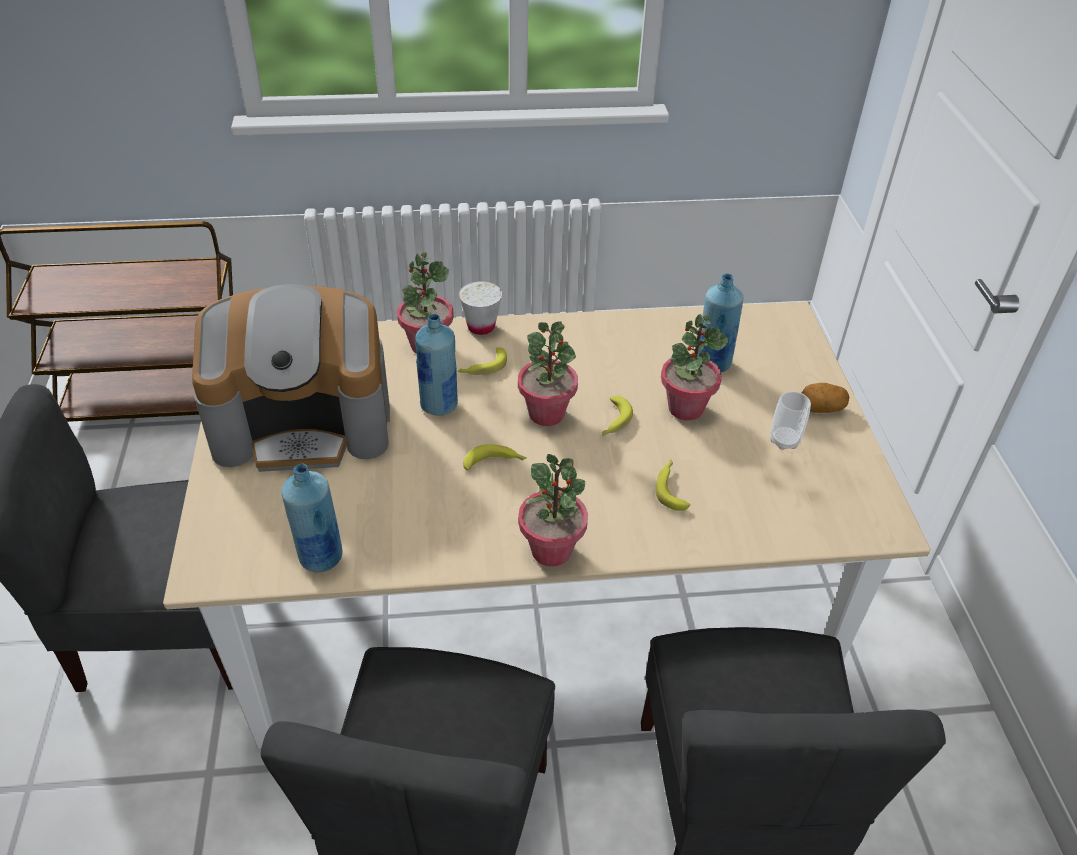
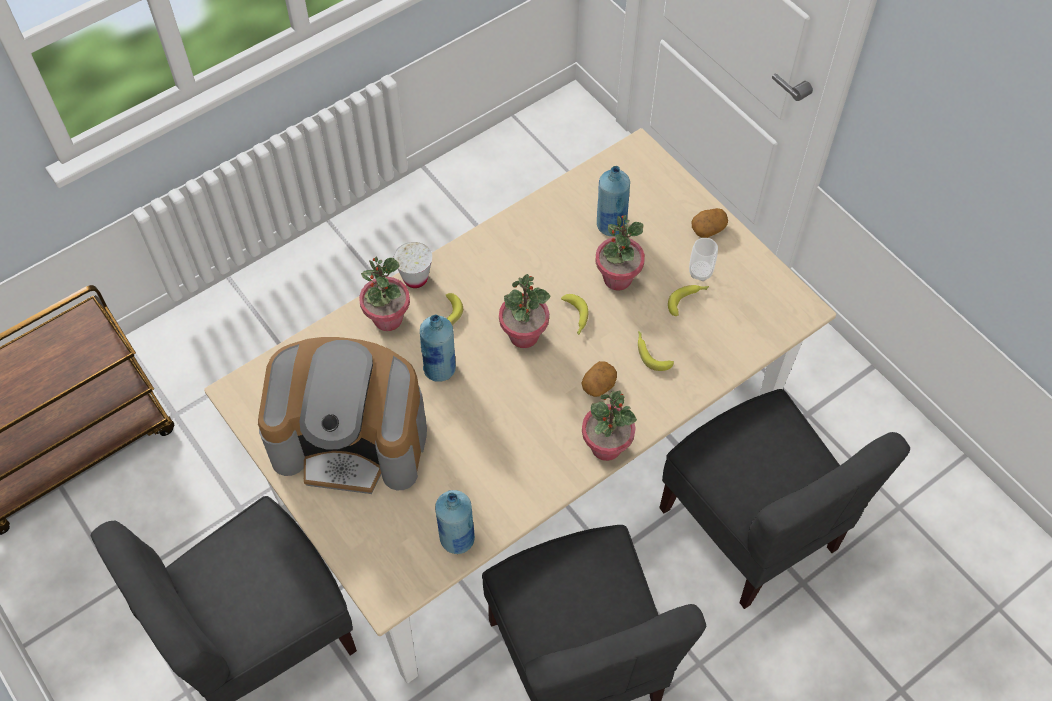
camera: 30 degrees left, 15 degrees up
(305, 422) = (352, 439): coffee machine -> coffee machine turned 45 degrees clockwise
(495, 463) = (518, 398): banana -> banana (687, 300)
(589, 490) = (598, 385): none -> potato

